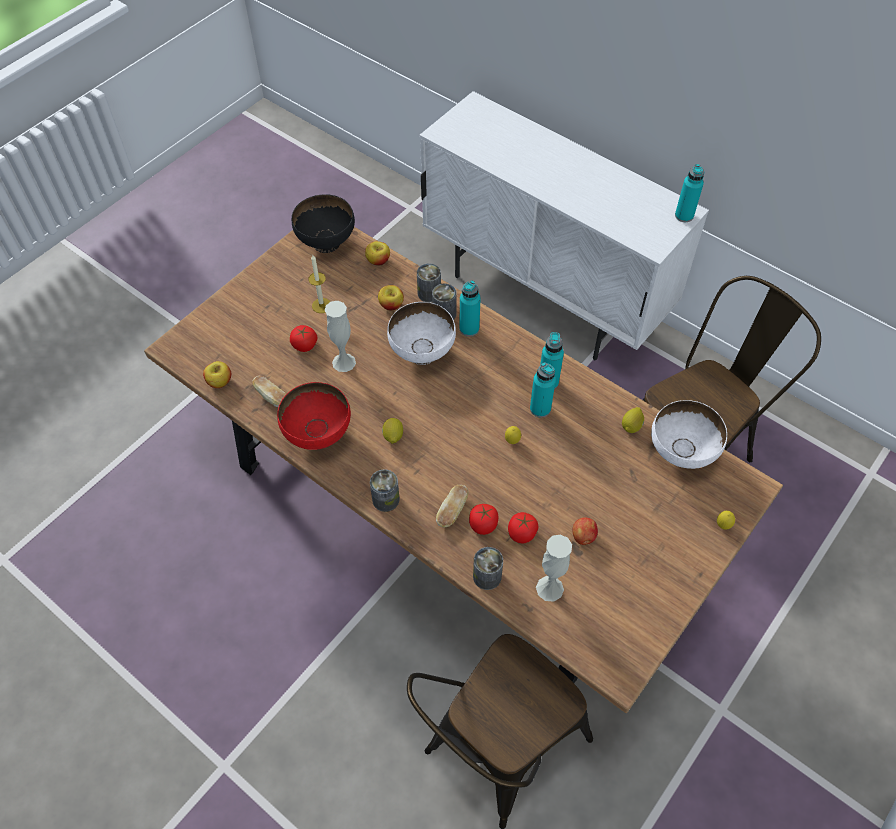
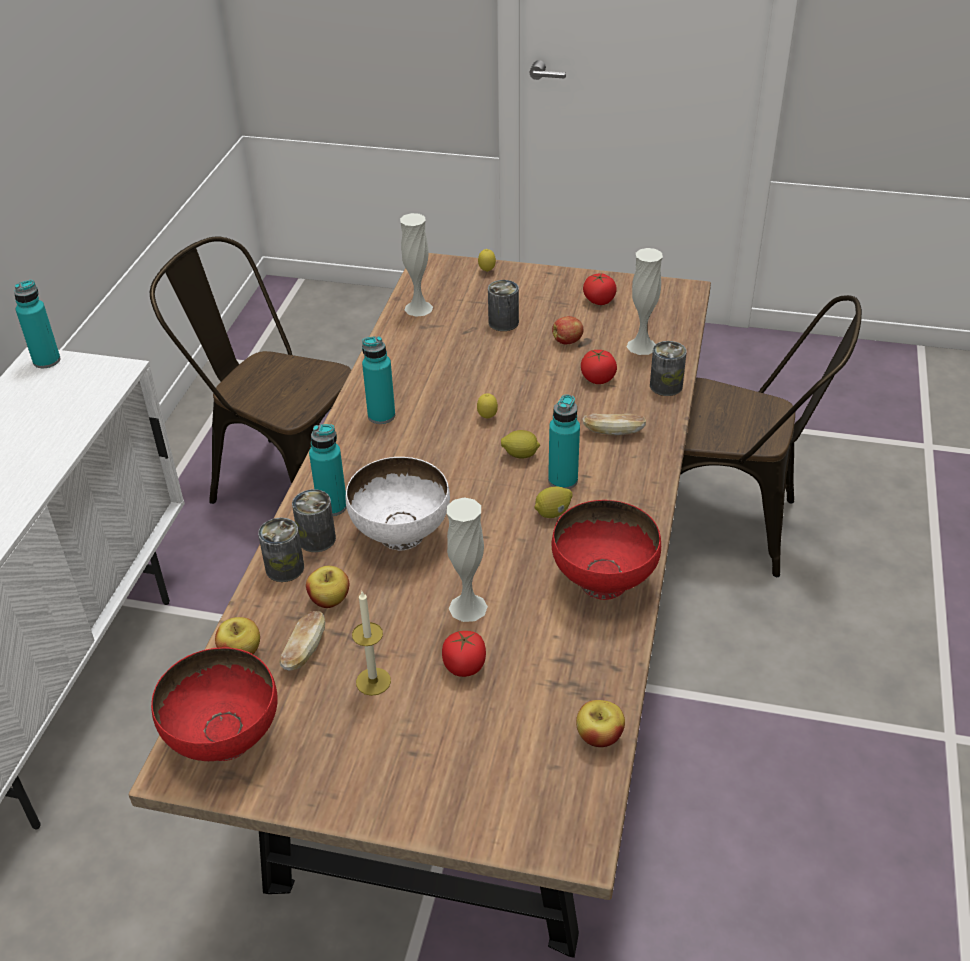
camera: 115 degrees left, 15 degrees down
(272, 397) = (580, 659): bread -> bread (304, 651)
(327, 242) = (224, 739): black bowl -> red bowl
(385, 499) = (643, 486): can -> can (503, 322)
(483, 525) = (610, 406): tomato -> tomato (599, 300)
(540, 408) = (426, 411): turquoise bottle -> turquoise bottle (563, 480)
(631, 426) = (406, 344): lemon -> lemon (520, 455)
(681, 453) = (418, 308): white bowl -> white vase

